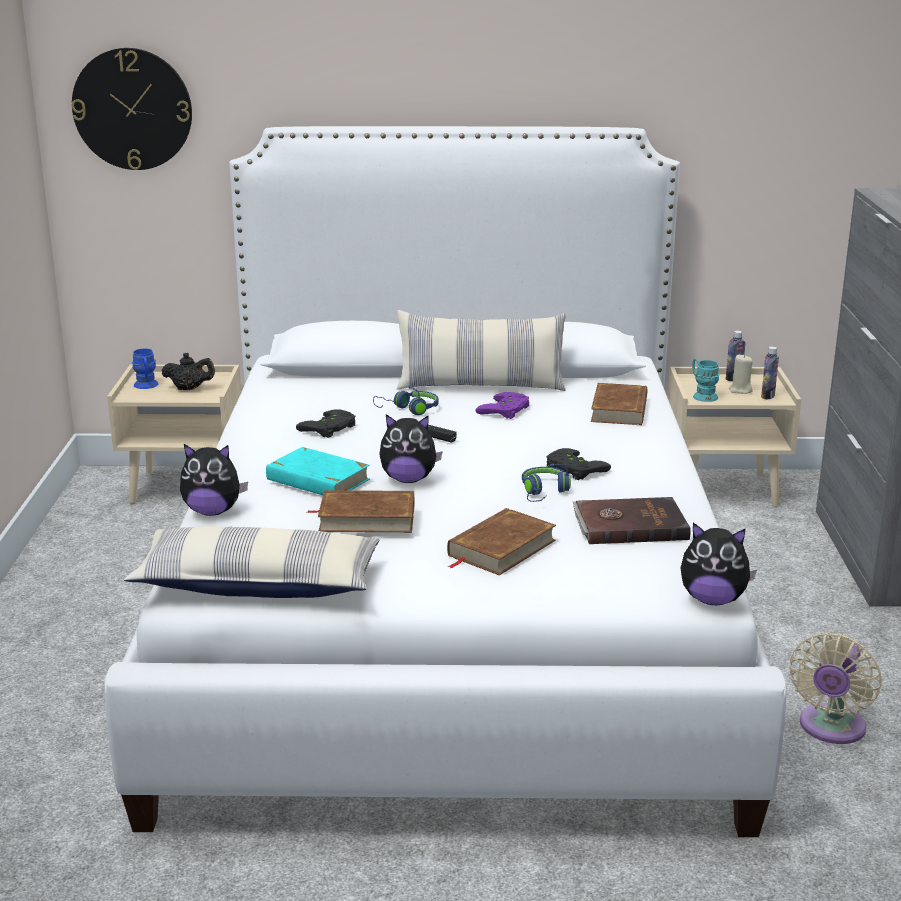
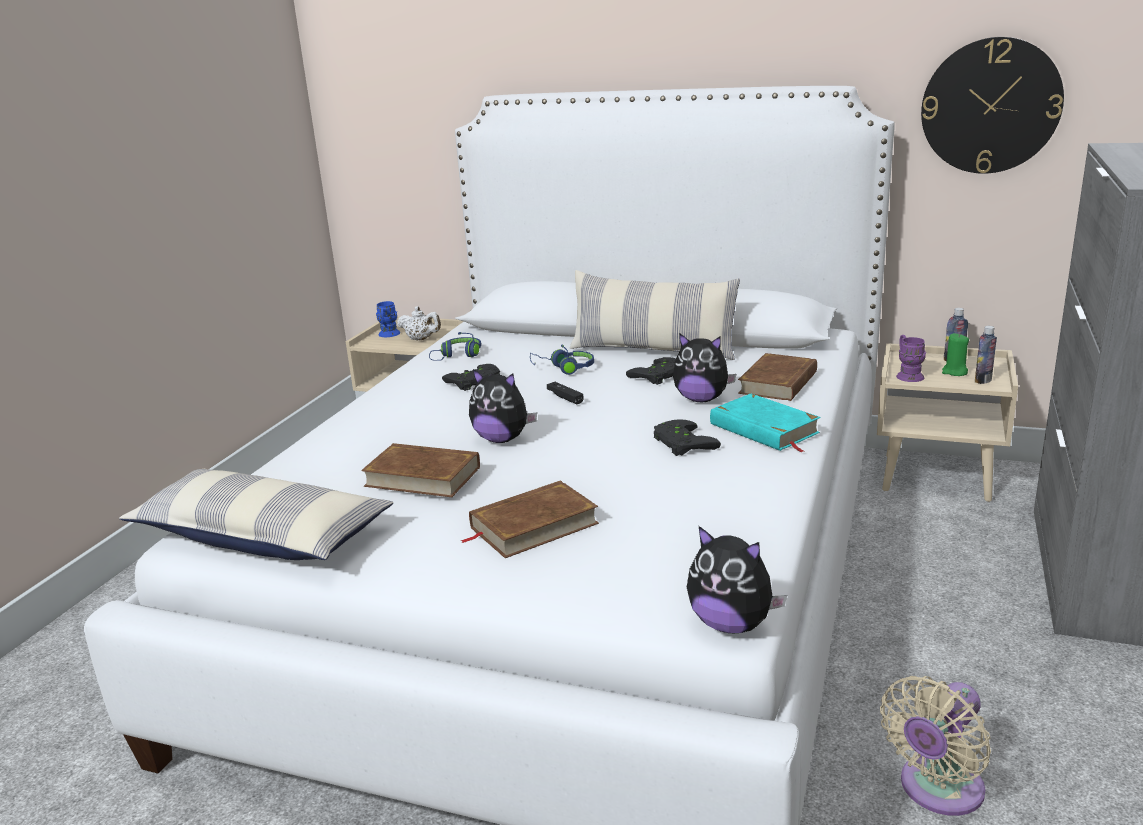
camera: 20 degrees right, 0 degrees up
(132, 109) = (381, 83): wall clock -> wall clock (990, 106)
(189, 389) = (421, 339): black teapot -> white teapot
(213, 511) = (296, 454): plush toy -> plush toy (701, 399)
(318, 480) = (414, 432): turquoise book -> turquoise book (764, 429)
(507, 410) = (660, 376): purple game controller -> black game controller
(544, 492) = (630, 466): blue headphones -> blue headphones (458, 356)
(629, 525) = (696, 514): brown book -> none
(702, 395) = (907, 375): turquoise mug -> purple mug
(740, 390) = (954, 372): beige candle -> green candle

